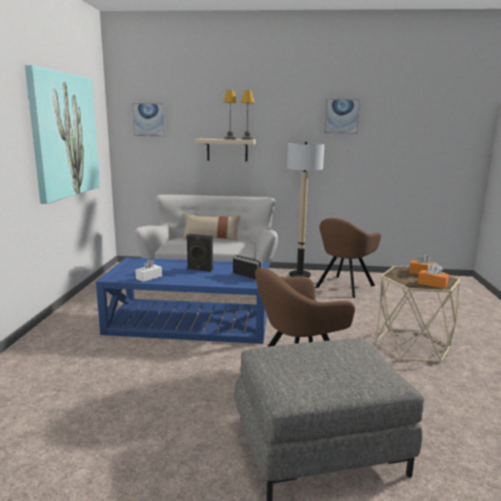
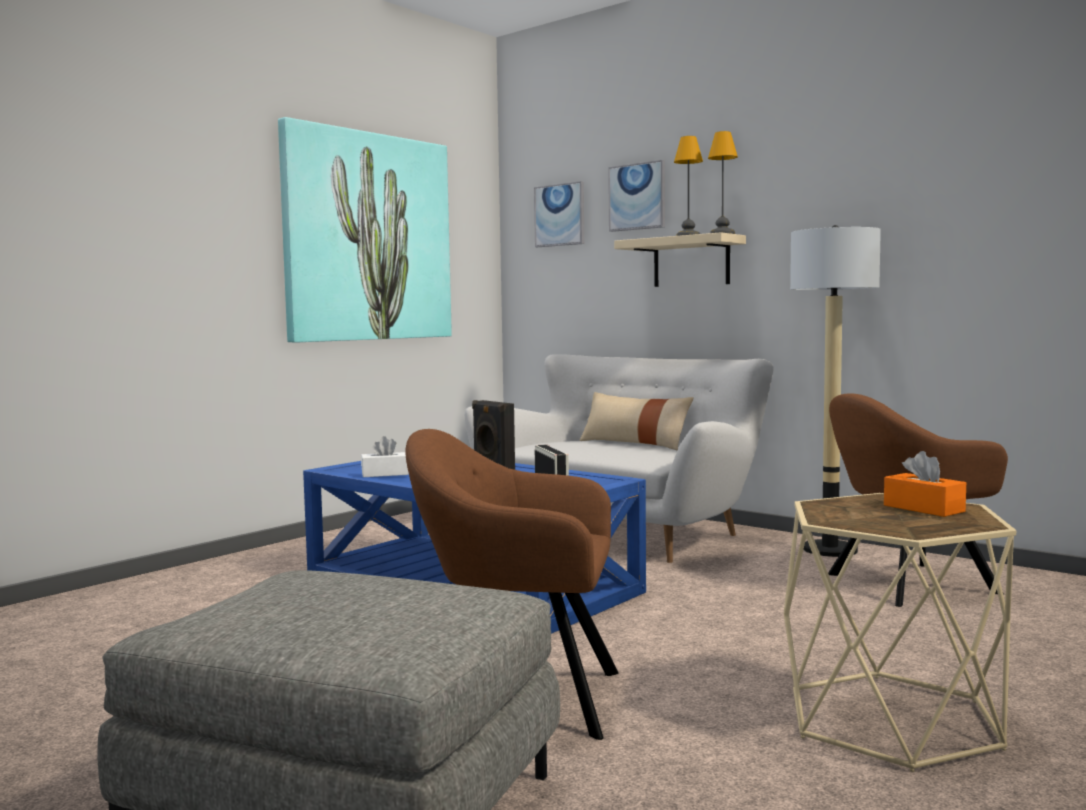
camera: 35 degrees right, 10 degrees down
(341, 116) = (939, 161): picture -> picture (637, 197)
(432, 284) = (892, 526): orange tissue box -> none

